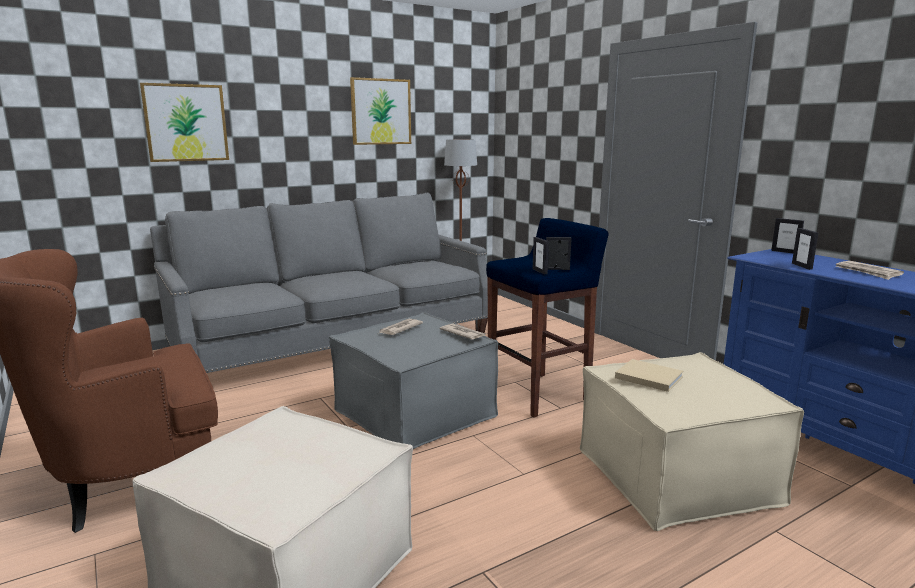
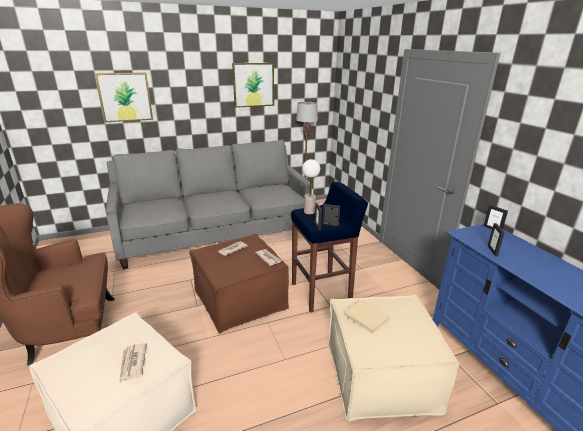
camera: 10 degrees right, 10 degrees up
(415, 413) = (240, 299): grey ottoman -> brown ottoman
(516, 261) = (309, 212): none -> table lamp
(867, 272) = (538, 264): newspaper -> newspaper (132, 363)

